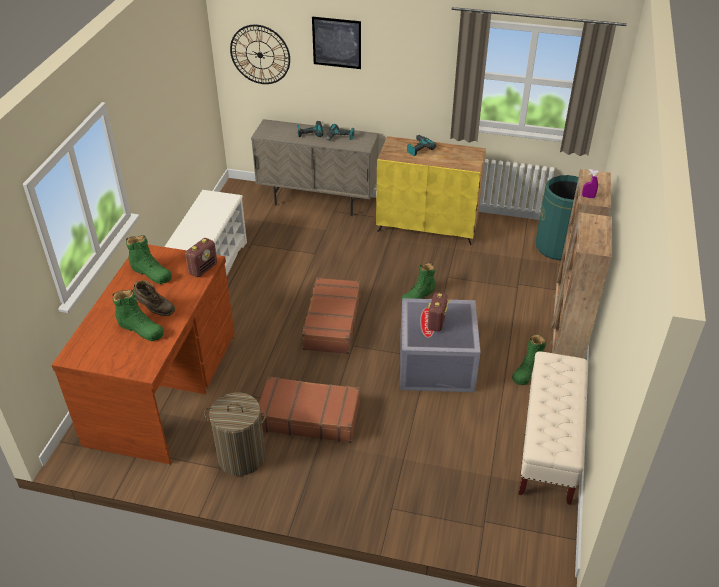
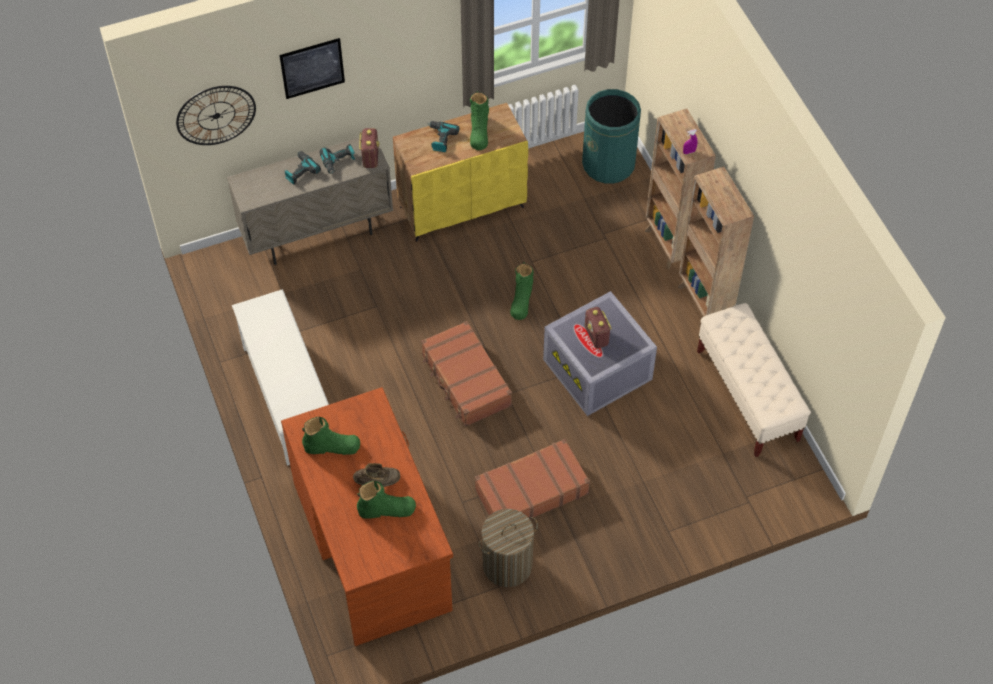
camera: 35 degrees left, 15 degrees up
(203, 269) = (377, 413): radio -> radio (370, 157)
(527, 370) = (680, 330): green boot -> green boot (479, 132)

